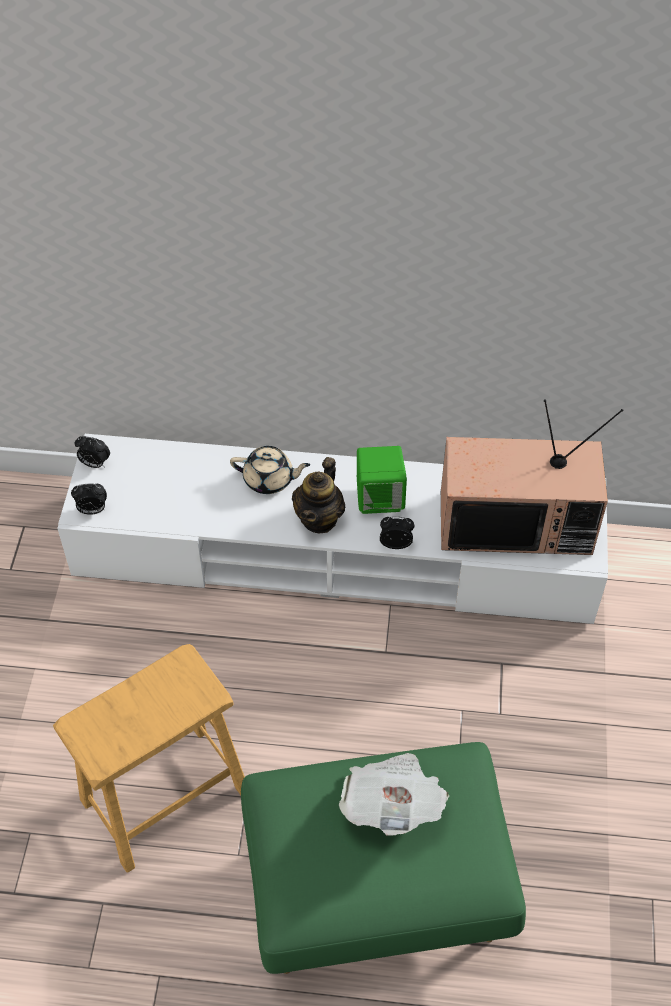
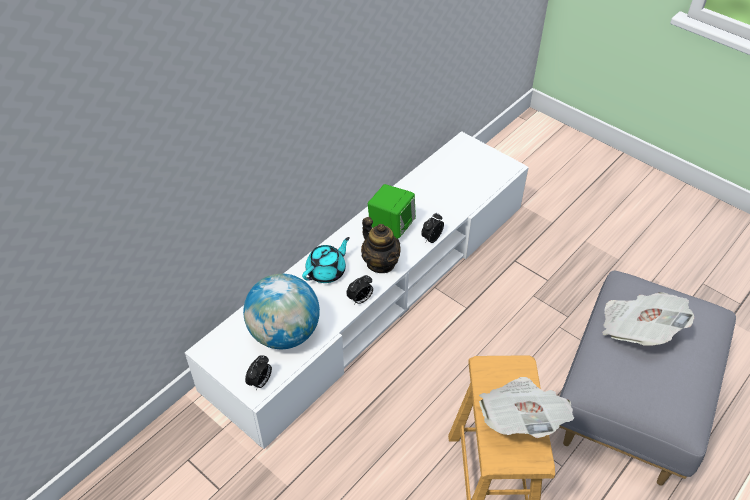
camera: 55 degrees left, 5 degrees down
(94, 464) = (219, 360): alarm clock -> alarm clock (360, 300)
(139, 724) = (521, 418): none -> newspaper
(163, 494) = (284, 333): none -> globe
(269, 479) = (327, 271): beige teapot -> turquoise teapot
(378, 888) = (628, 402): green ottoman -> grey ottoman
(517, 520) = (460, 179): television -> none

